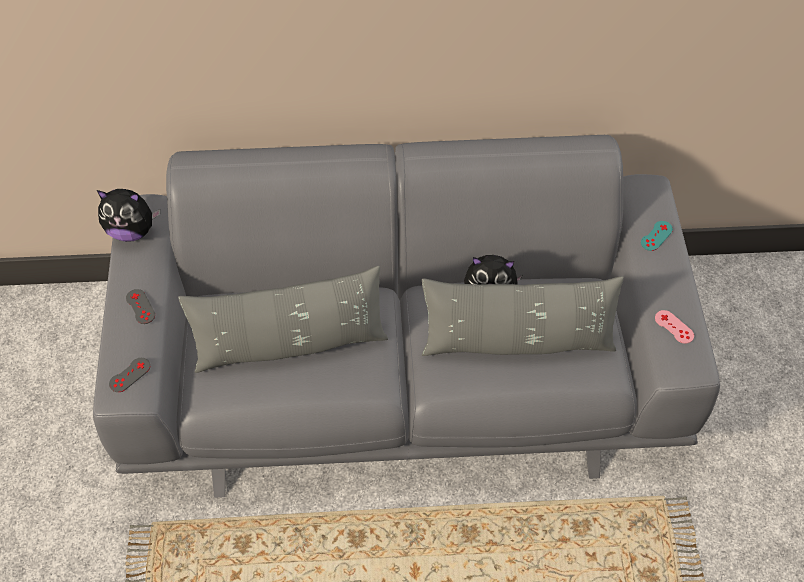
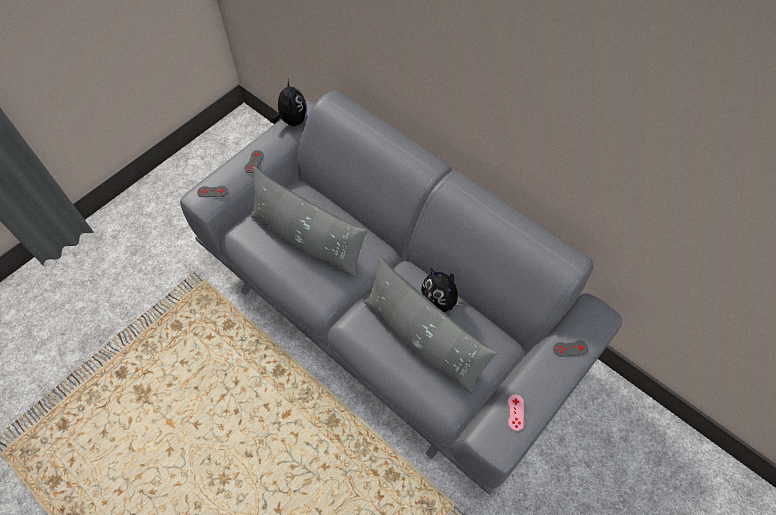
camera: 45 degrees right, 5 degrees up
(131, 231) = (292, 120): plush toy -> plush toy turned 150 degrees counterclockwise
(656, 236) = (570, 348): turquoise game controller -> grey game controller

